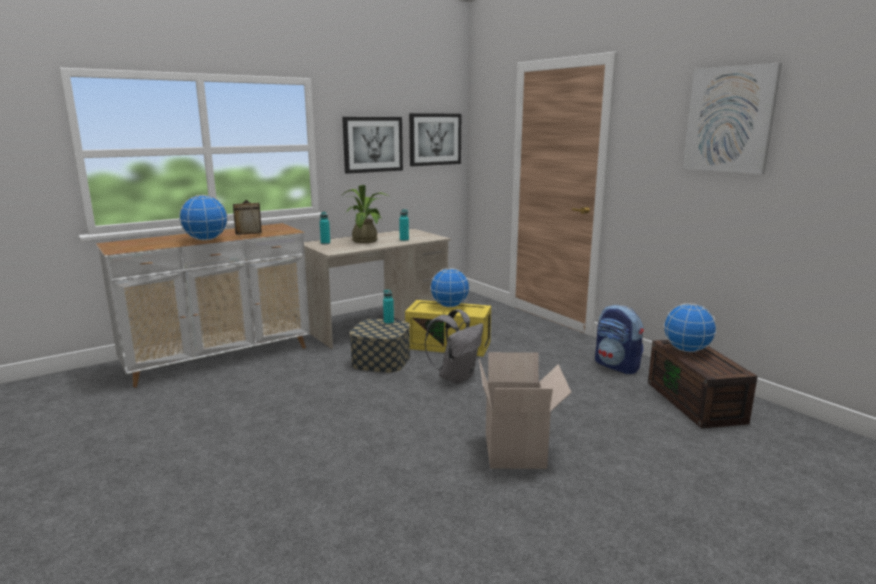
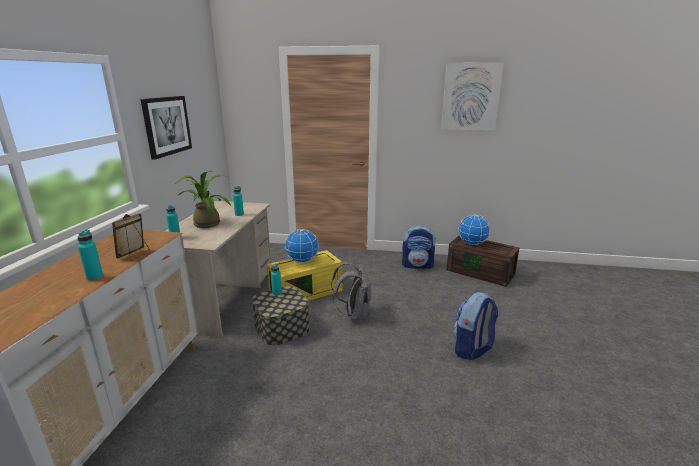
camera: 45 degrees left, 5 degrees up
(206, 240) = (95, 277): globe -> turquoise bottle
(435, 139) = (205, 115): picture -> none
(517, 451) = (472, 349): cardboard box -> backpack

